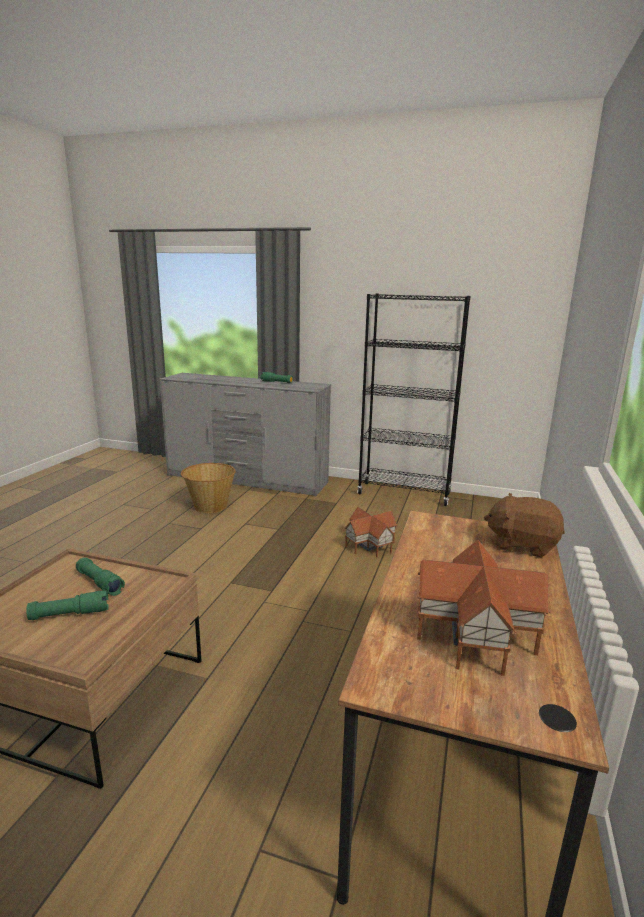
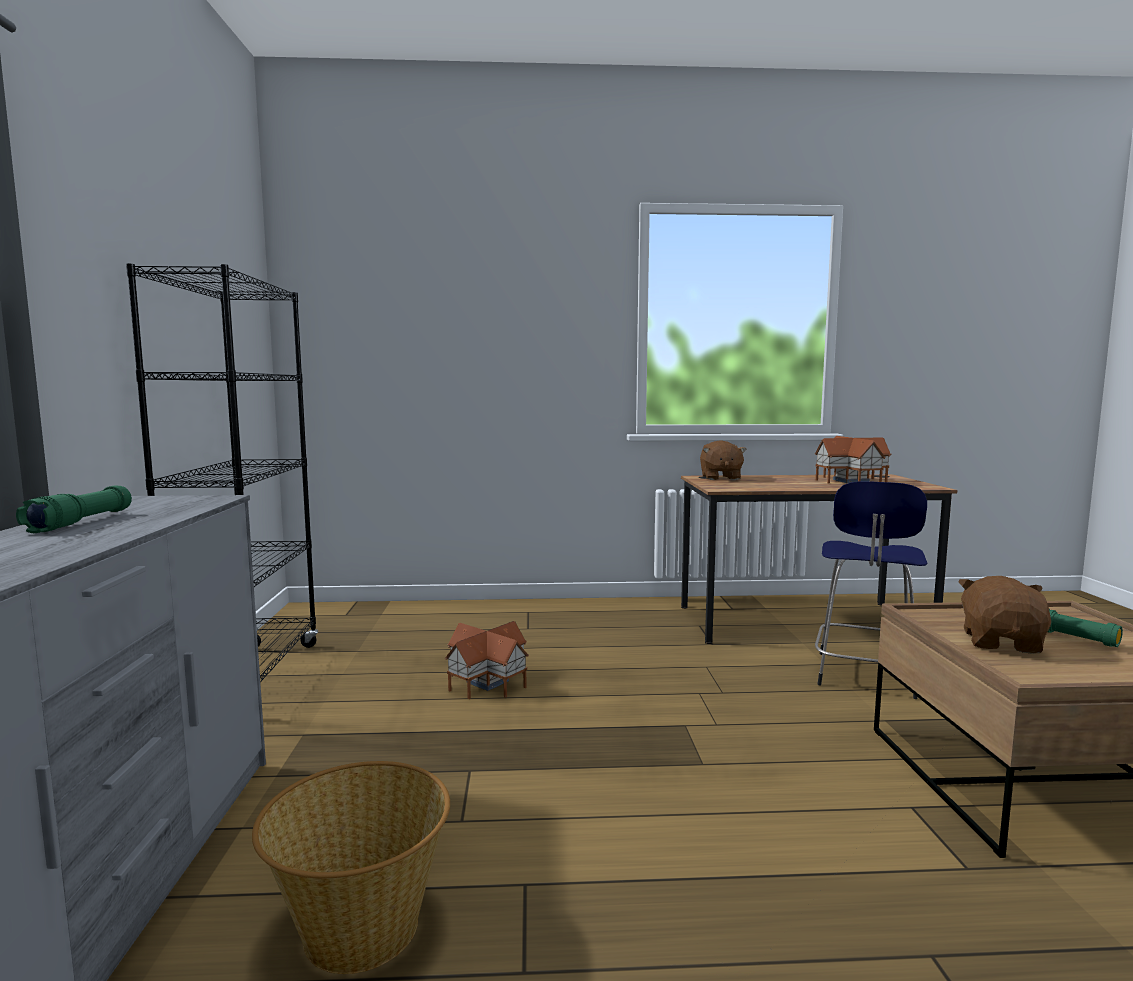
camera: 110 degrees left, 10 degrees down
(99, 583) = (1002, 642): green flashlight -> brown plush toy
(278, 718) = (864, 676): none -> blue stool

